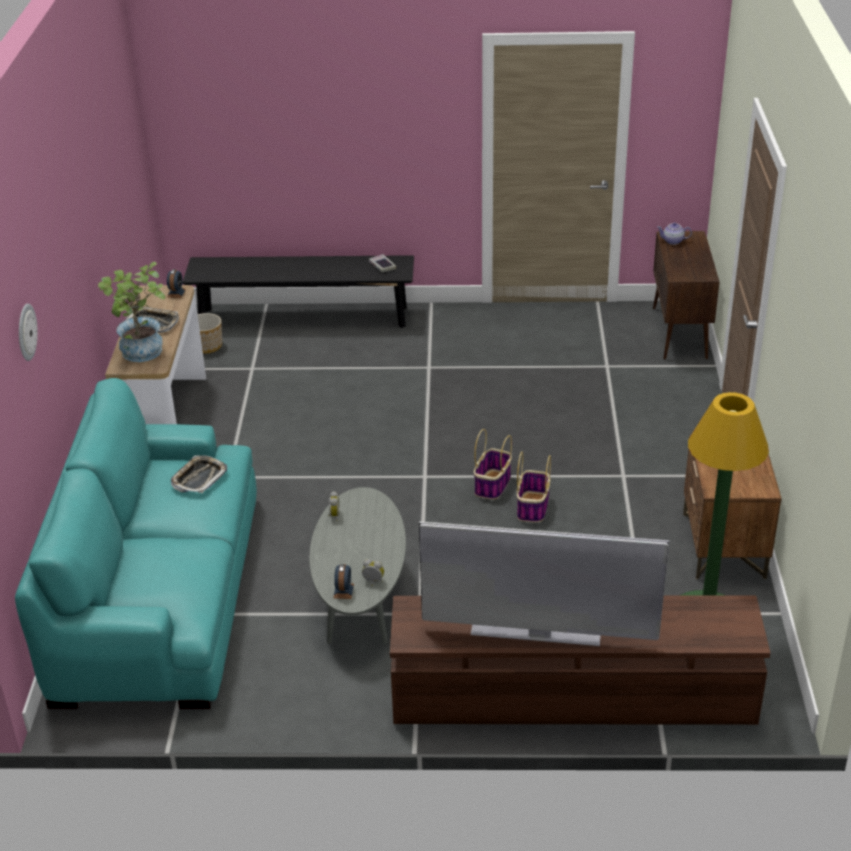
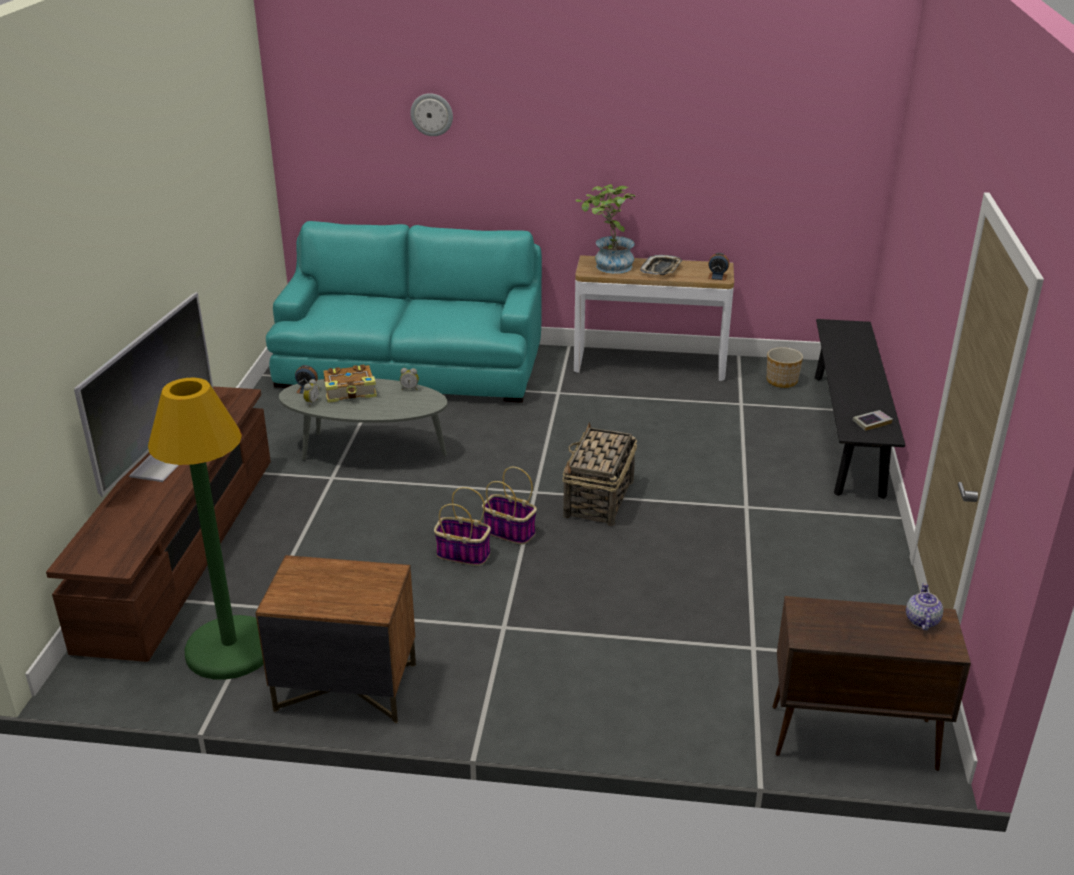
camera: 95 degrees right, 5 degrees down
(199, 478) = (462, 320): tray -> none
(344, 557) = (350, 391): none -> book
(431, 440) = (598, 499): none -> basket

